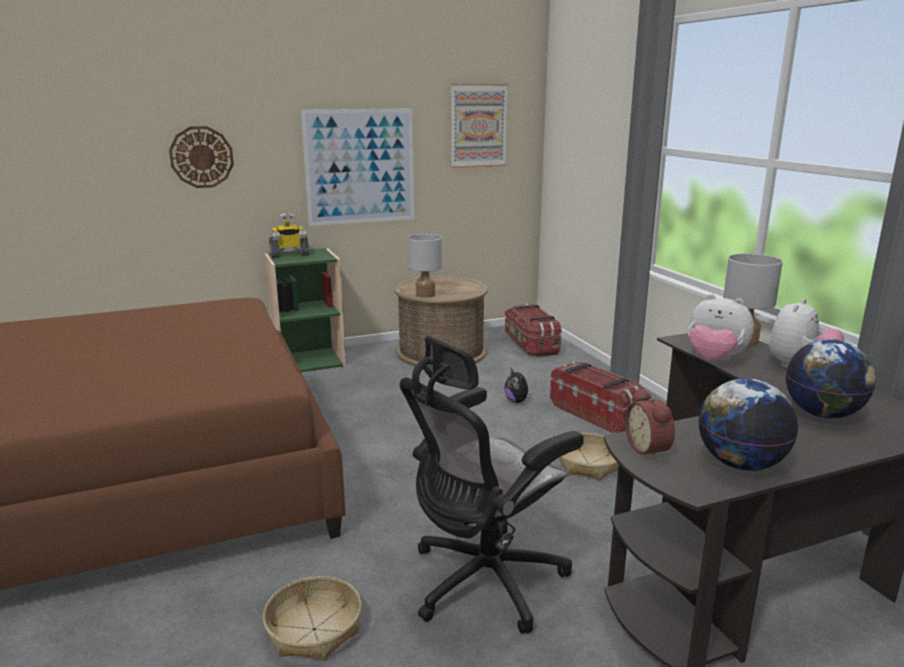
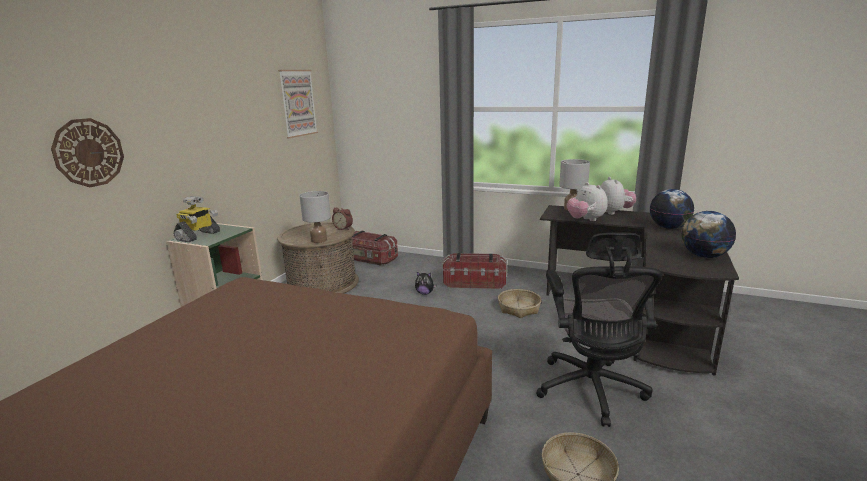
camera: 45 degrees left, 0 degrees up
(360, 167) = (228, 145): picture -> none
(649, 449) = (671, 264): alarm clock -> alarm clock (344, 228)
(714, 360) = (585, 220): plush toy -> plush toy turned 75 degrees clockwise

